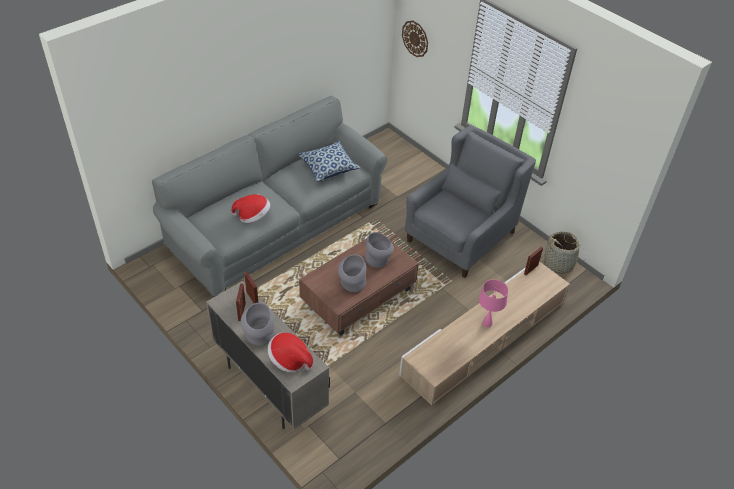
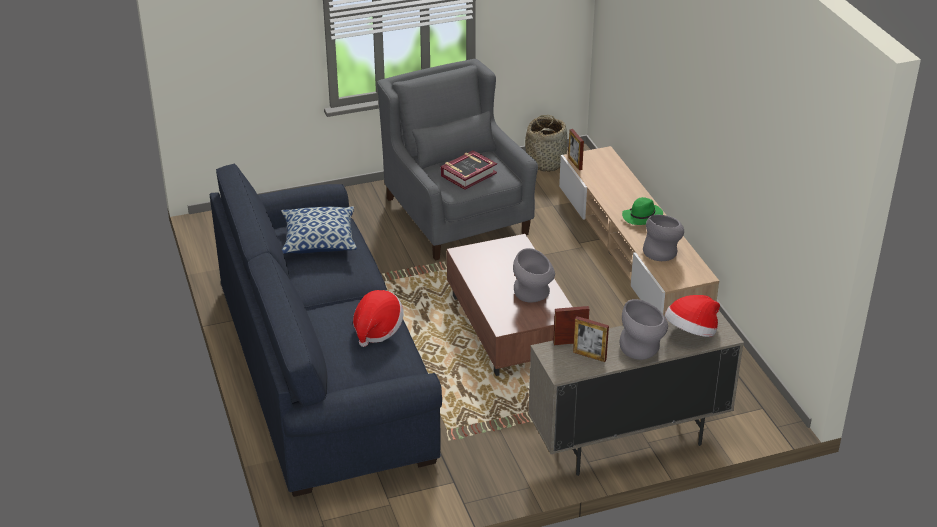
camera: 65 degrees left, 10 degrees down
(276, 225) = (323, 370): grey sofa -> blue sofa
(378, 260) = (502, 263): grey vase -> grey vase (662, 252)
(415, 38) = (213, 42): wall clock -> none
(448, 211) = (468, 174): none -> book
(487, 323) = (642, 217): pink table lamp -> green hat

